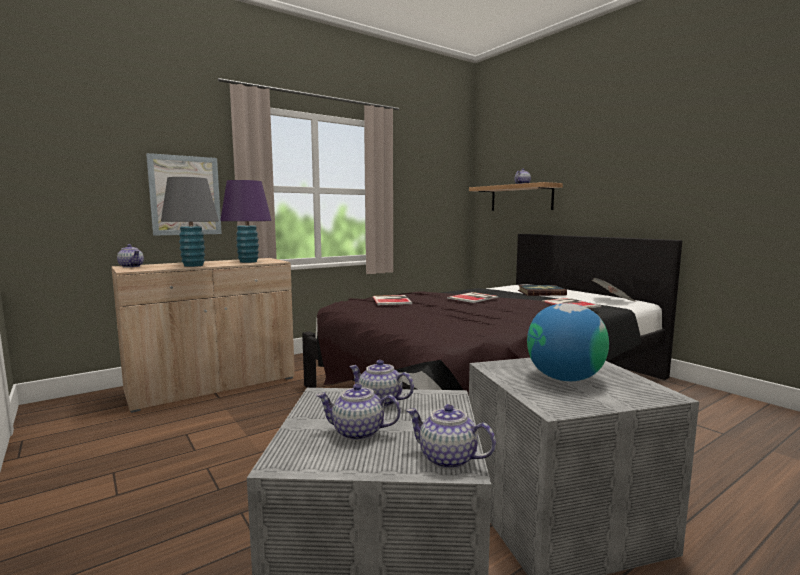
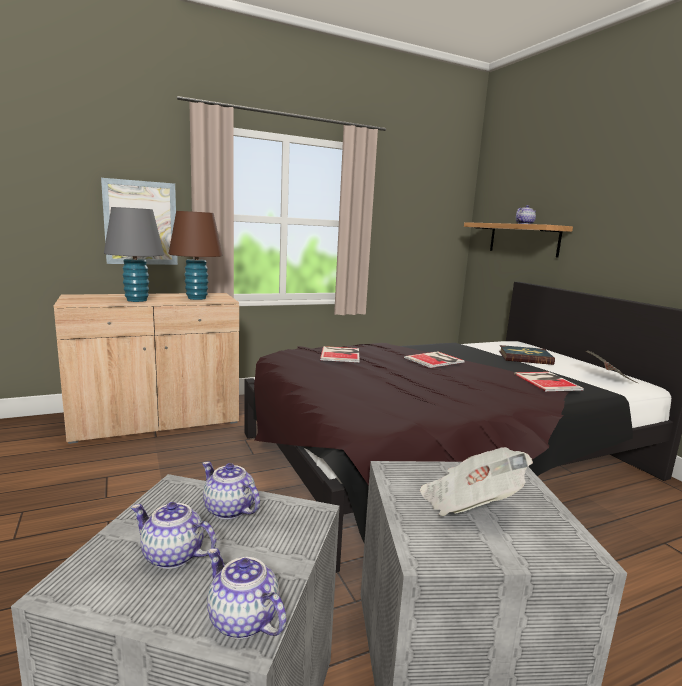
camera: 10 degrees right, 5 degrees up
(131, 266) = (78, 296): teapot -> none
(248, 261) = (197, 298): purple table lamp -> brown table lamp
(564, 378) = (469, 503): globe -> newspaper

